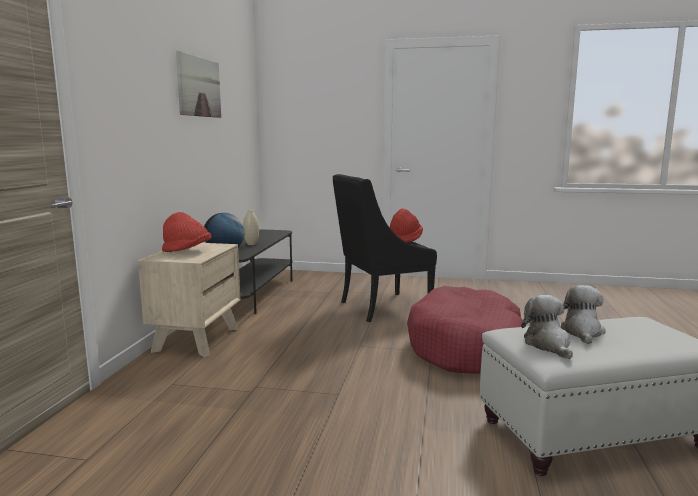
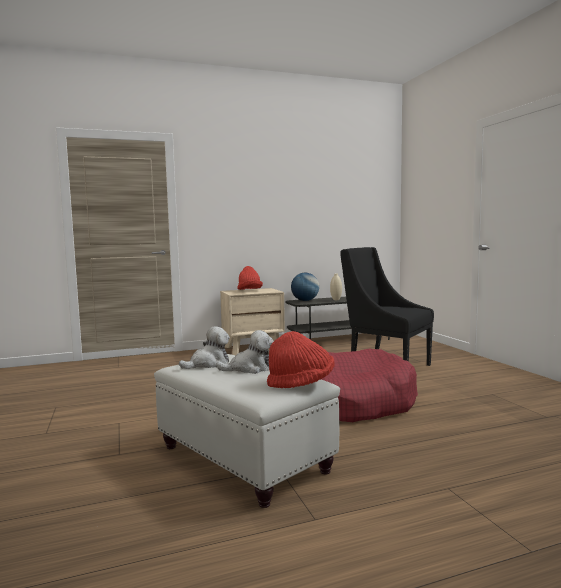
camera: 60 degrees right, 5 degrees down
(199, 87) = (305, 187): picture -> none
(404, 240) = (409, 309): red hat -> red hat (301, 384)

